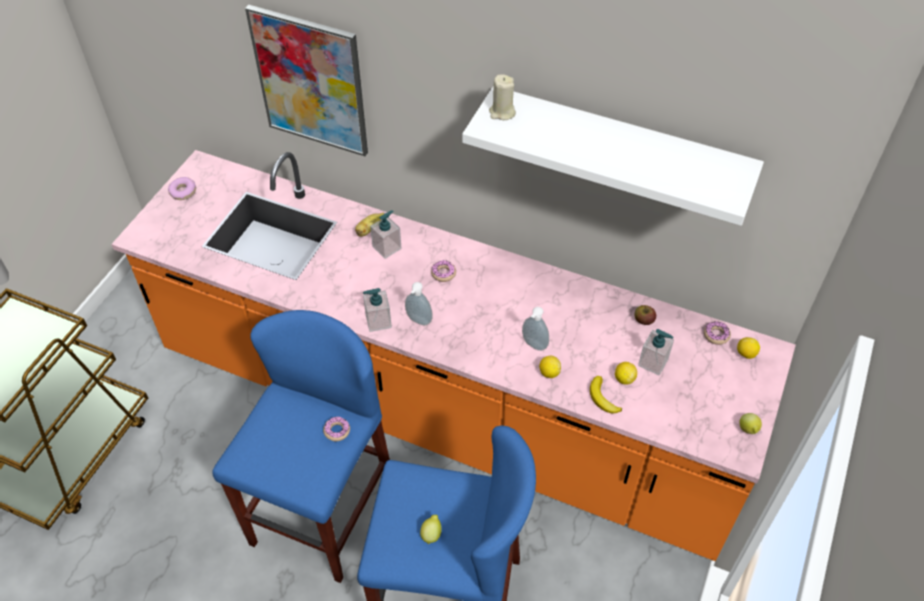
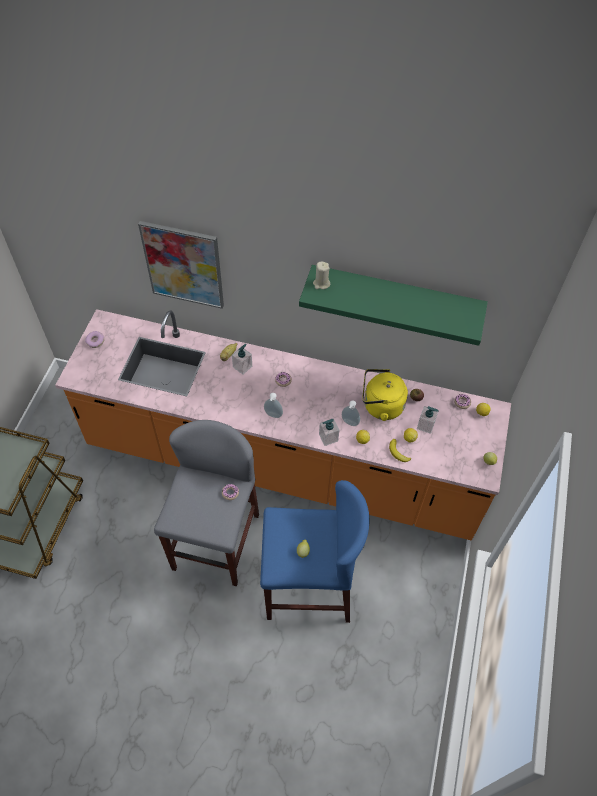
camera: 10 degrees left, 5 degrees up
(322, 512) = (216, 542): blue stool -> grey stool
(378, 321) = (247, 418): soap dispenser -> soap dispenser (328, 438)
(586, 326) = (380, 406): none -> yellow kettle
(619, 148) = (395, 297): white shelf -> green shelf

